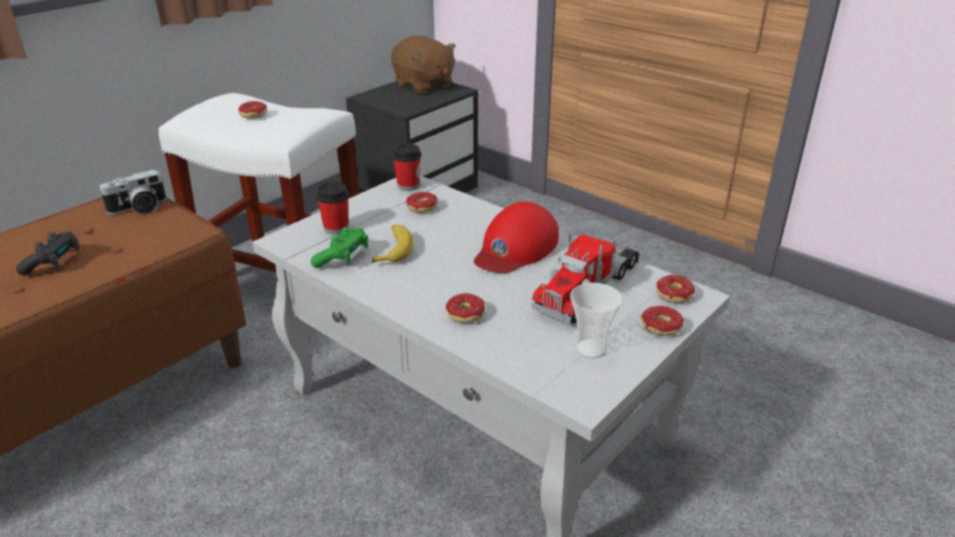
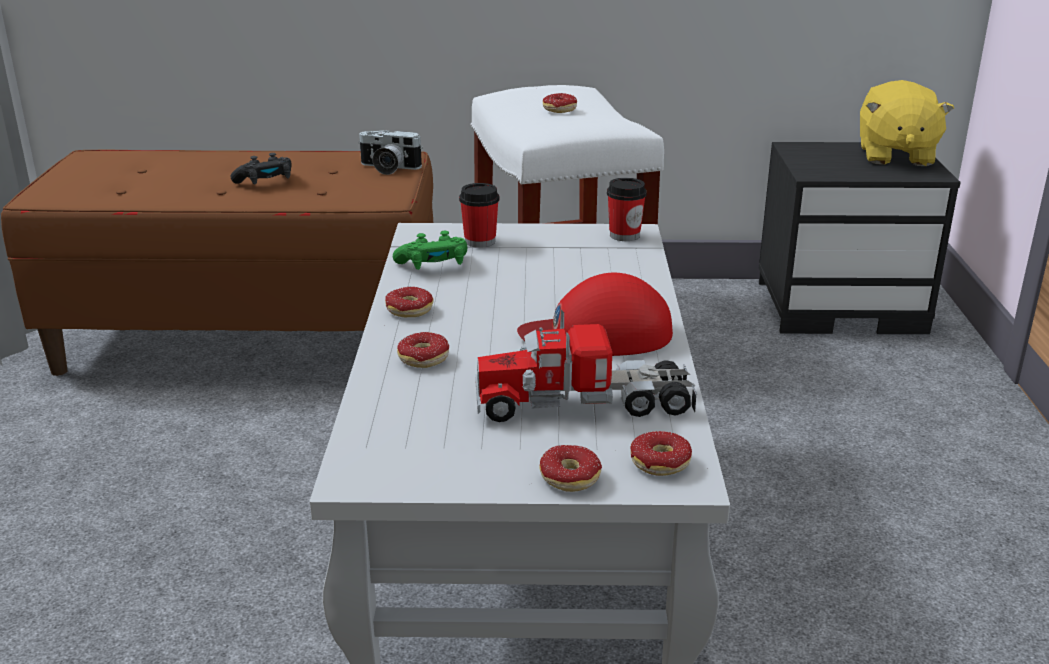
camera: 50 degrees right, 5 degrees down
(393, 249) = (488, 280): banana -> none
(423, 85) = (894, 156): brown plush toy -> yellow plush toy
(424, 210) = (590, 262): donut -> donut (405, 314)
(590, 349) = (457, 449): cup -> none

